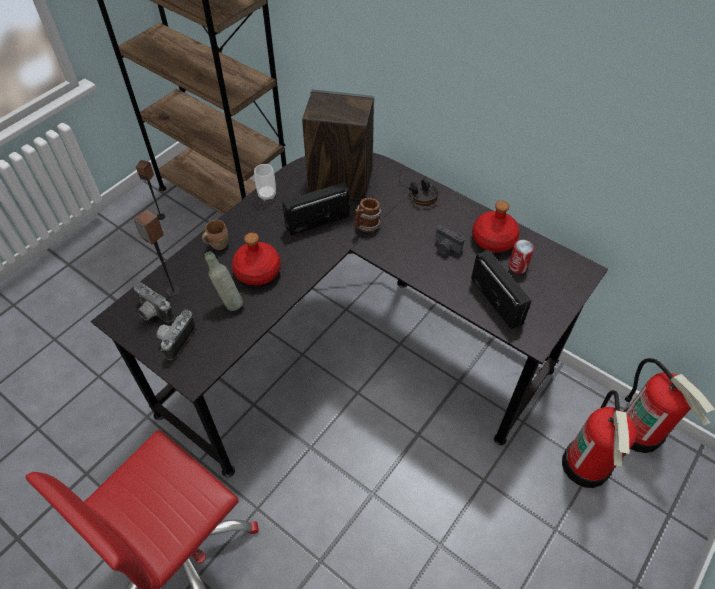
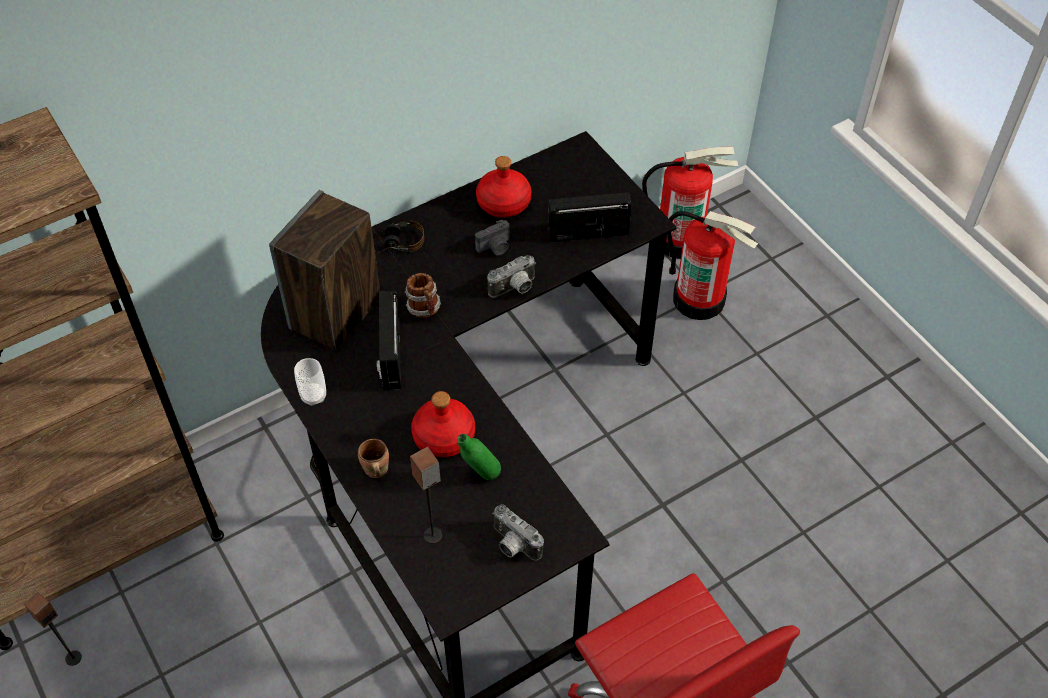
camera: 70 degrees left, 0 degrees up
(152, 313) = (460, 564): camera -> camera (515, 289)
(229, 302) = (480, 477): grey bottle -> green bottle
(517, 266) = (550, 198): can -> none

